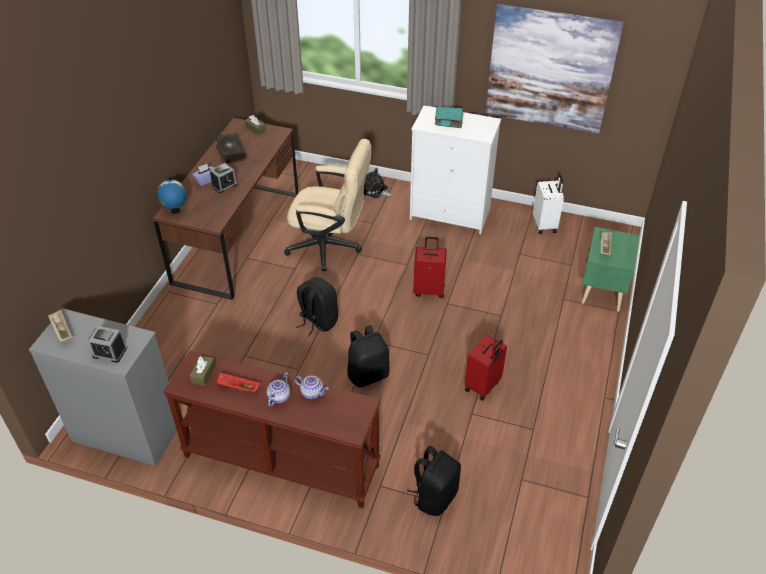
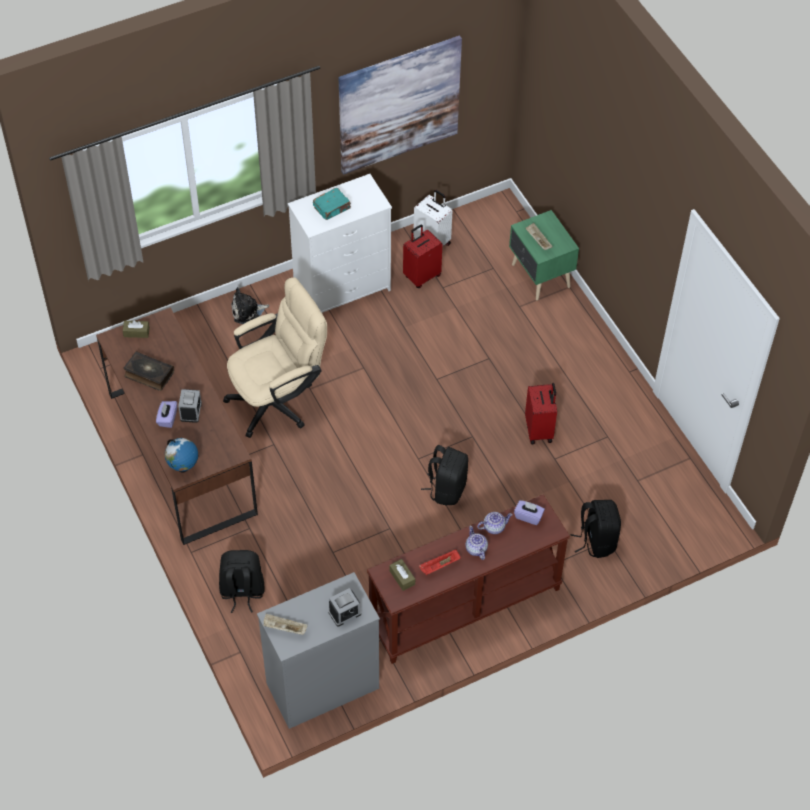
camera: 45 degrees left, 10 degrees up
(317, 321) = (353, 476): black backpack -> black backpack (242, 591)
(347, 406) = (528, 516): none -> purple tissue box
(429, 290) = (409, 378): red suitcase -> red suitcase (421, 276)

